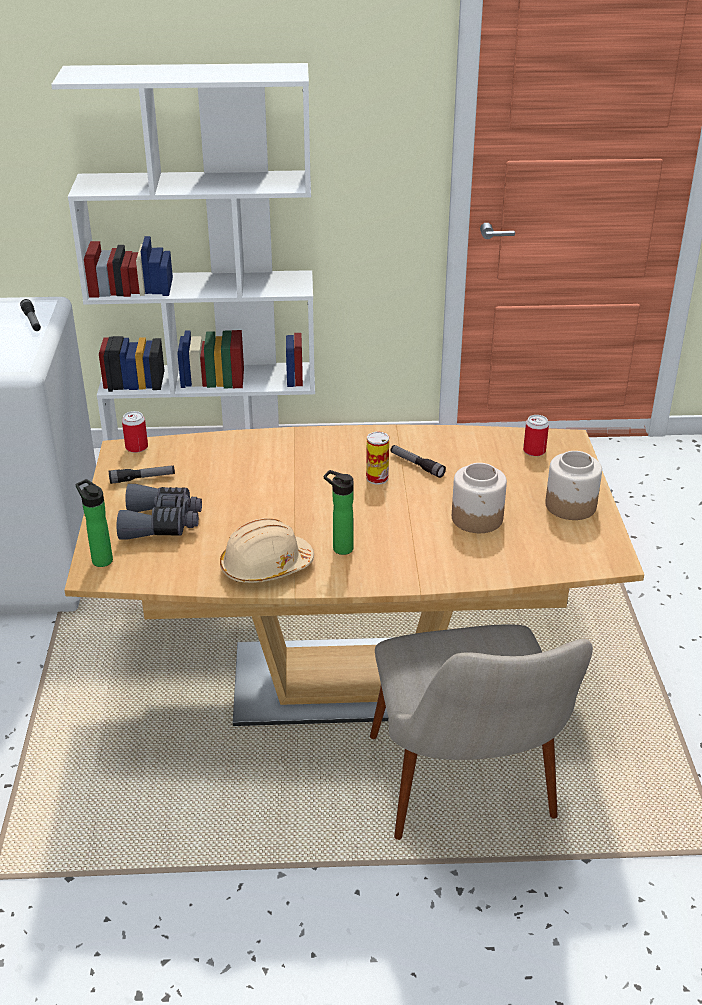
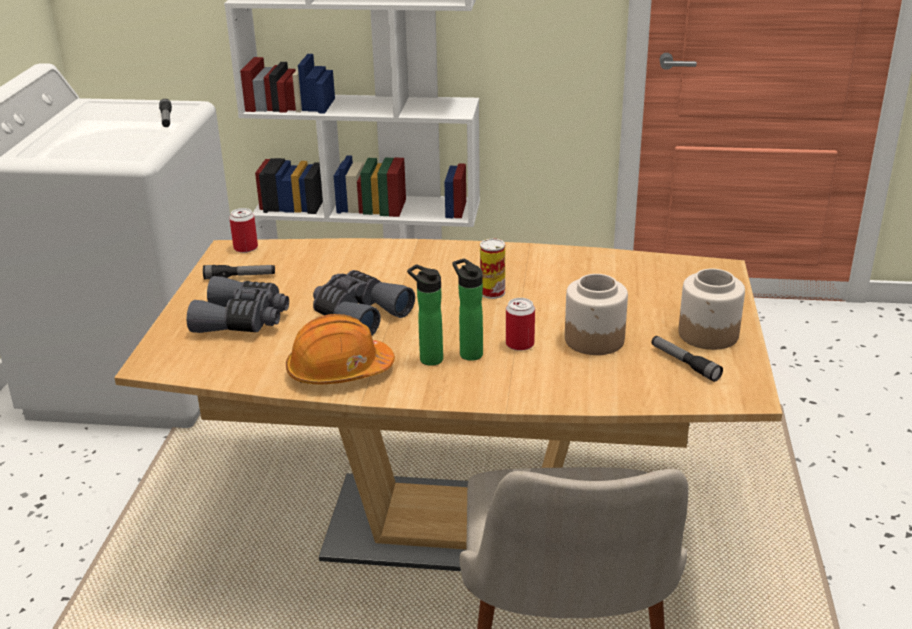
camera: 10 degrees right, 5 degrees down
(100, 559) = (164, 350): bottle -> bottle (469, 353)
(265, 509) = (359, 314): none -> grey binoculars
(266, 567) = (339, 371): beige hard hat -> orange hard hat
(416, 465) = (540, 283): flashlight -> flashlight (684, 363)
(534, 451) = (679, 277): can -> can (520, 344)

